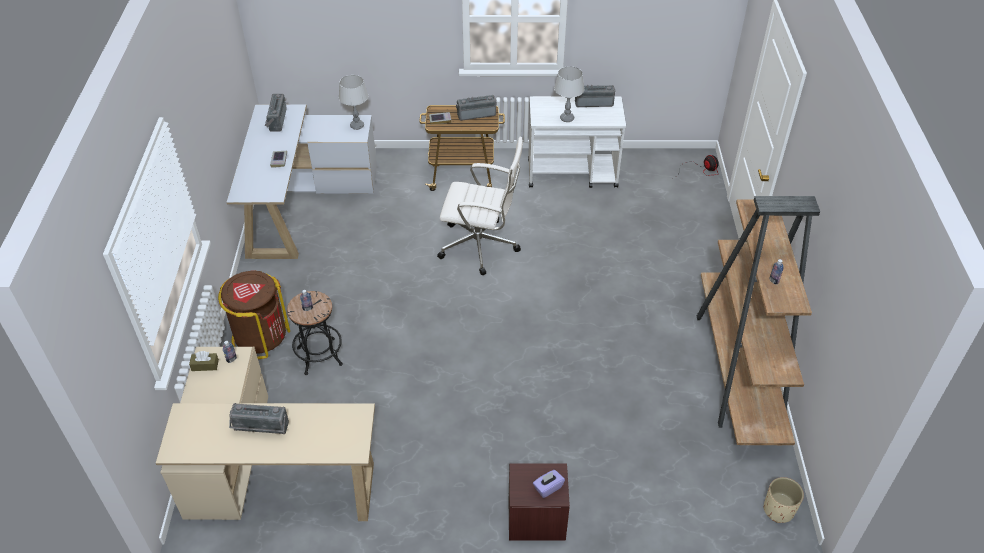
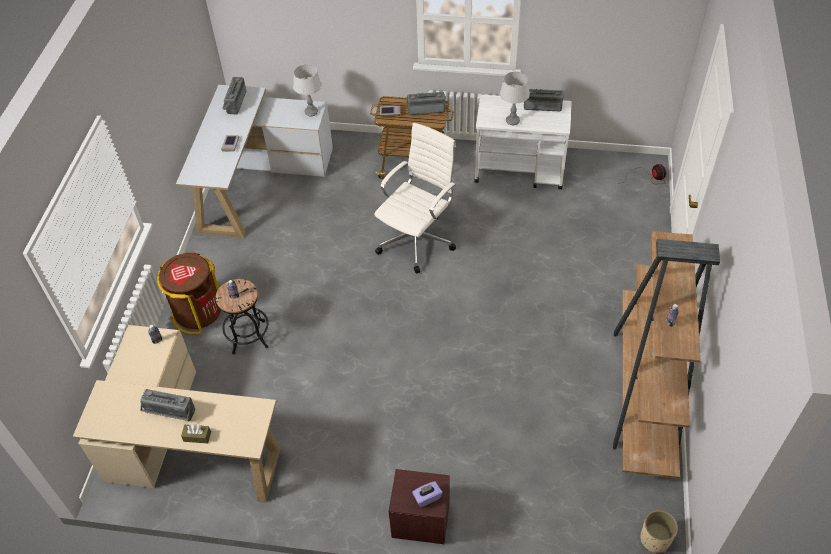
camera: 10 degrees right, 5 degrees up
(205, 365) = (133, 344): brown tissue box -> brown tissue box (197, 436)
(481, 246) = (417, 240): white office chair -> white office chair turned 75 degrees counterclockwise

